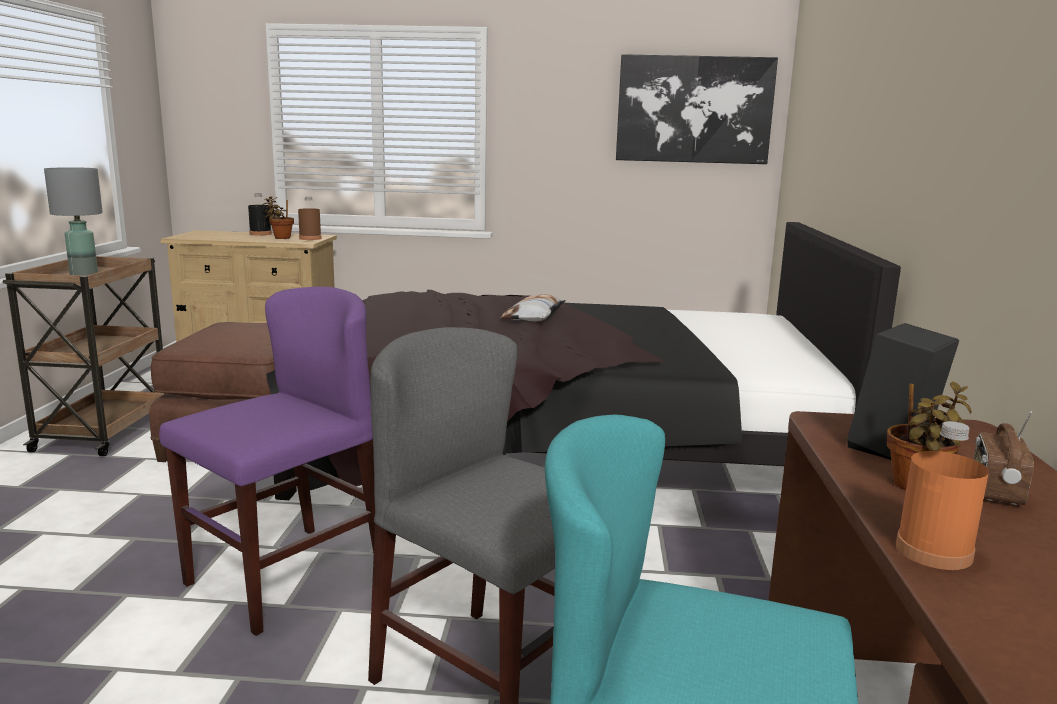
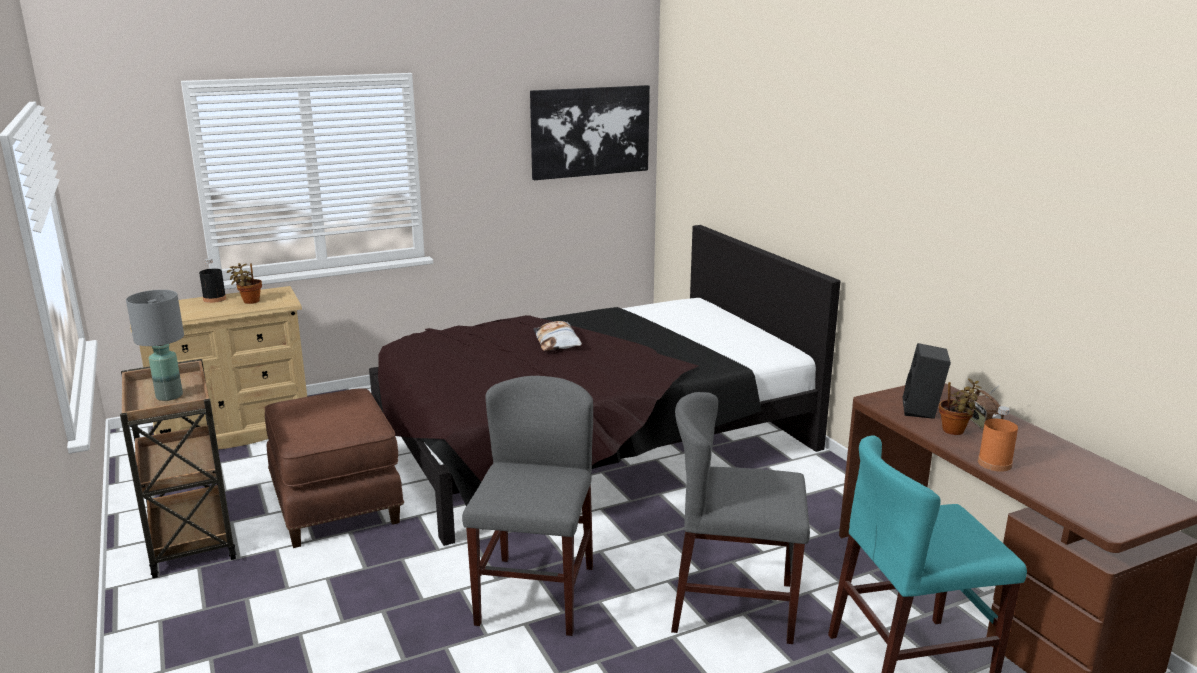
camera: 30 degrees left, 5 degrees up
(286, 577) = (535, 595): purple chair -> grey chair
(310, 238) = (280, 297): brown bottle -> none

